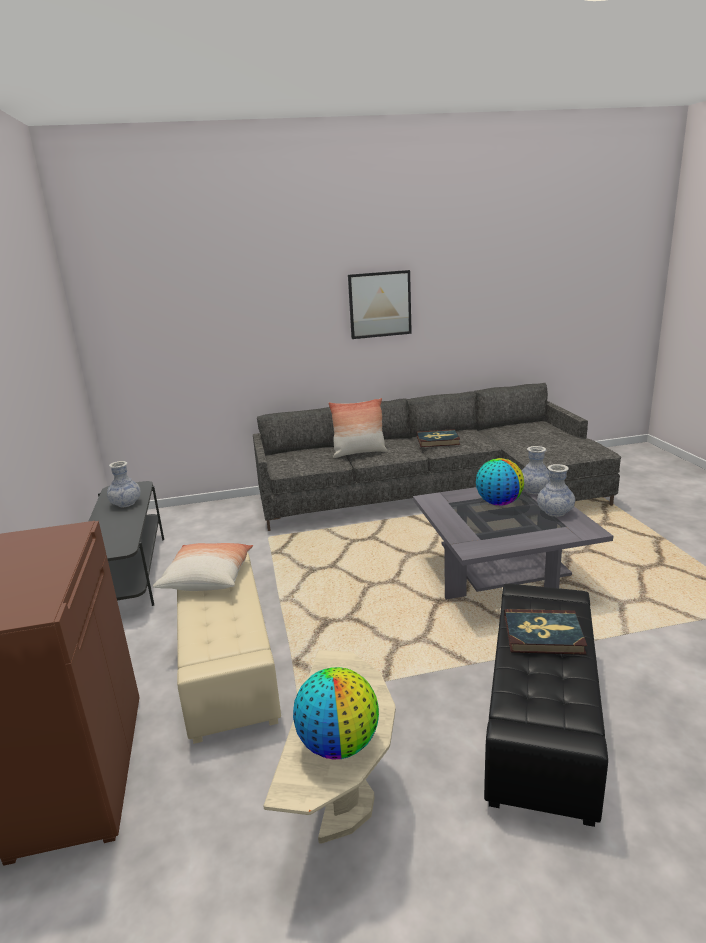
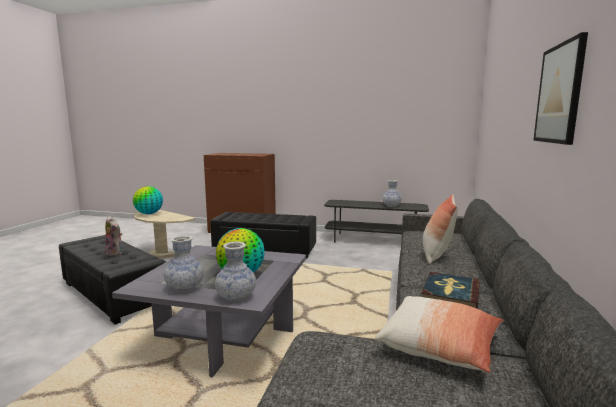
camera: 115 degrees right, 10 degrees down
(207, 578) = (290, 217): pillow -> pillow (439, 347)
(227, 663) = (265, 249): beige ottoman -> black ottoman
(543, 635) = (115, 253): book -> plush toy

